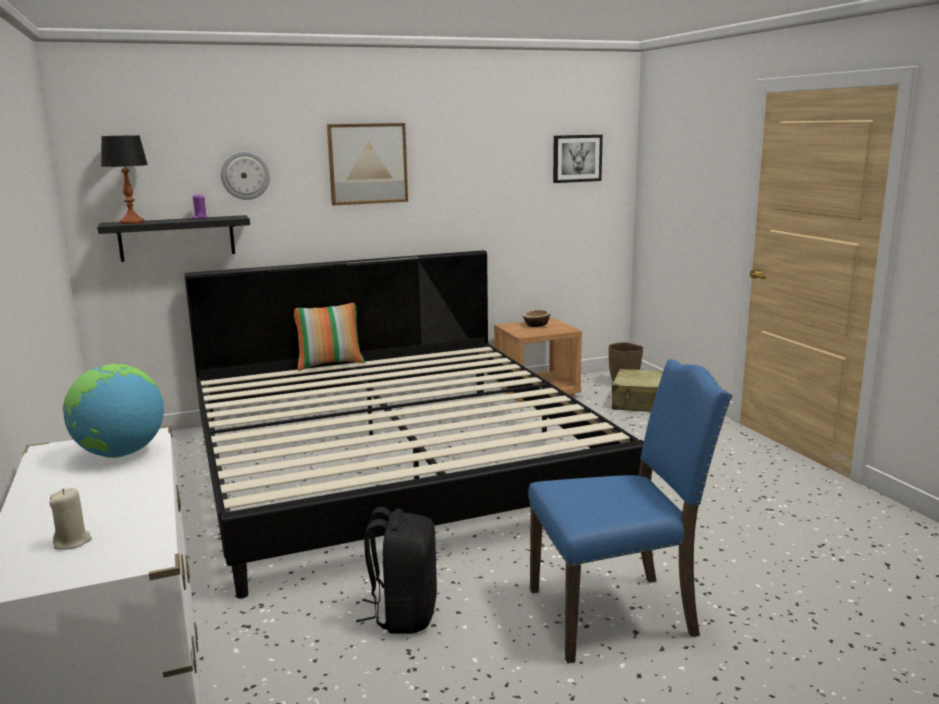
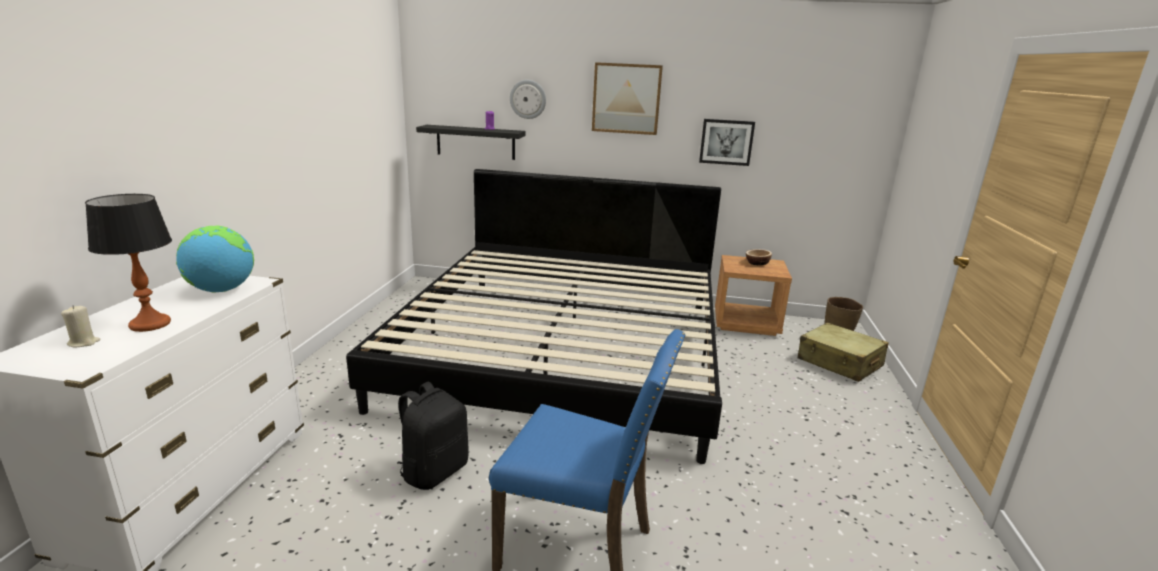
camera: 30 degrees right, 5 degrees up
(132, 222) = (442, 126): table lamp -> table lamp (150, 324)
(330, 363) = (570, 258): pillow -> none
(576, 158) = (835, 112): picture -> picture (726, 142)

